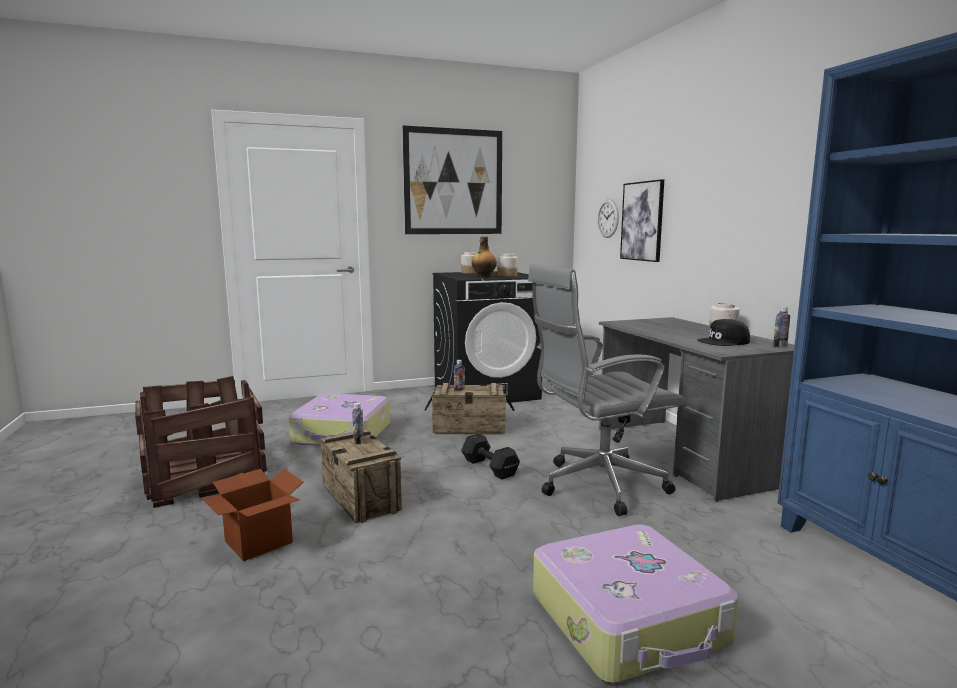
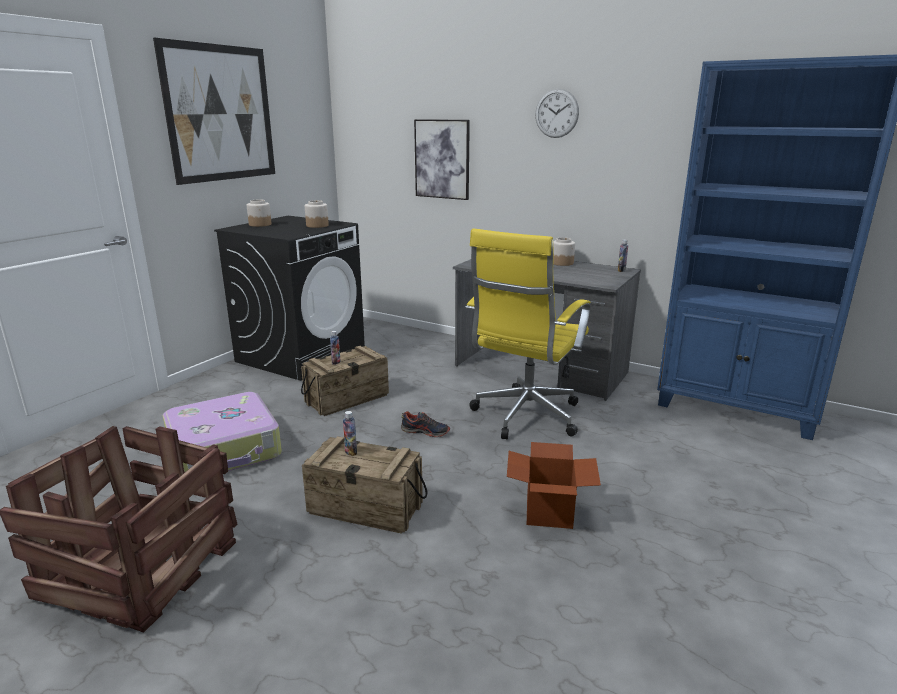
camera: 40 degrees left, 10 degrees up
(258, 542) = (344, 598): cardboard box -> cardboard box (548, 512)
(483, 277) = (300, 231): bottle -> none
(489, 467) = (425, 431): black dumbbell -> shoe
(596, 486) = (524, 417): grey office chair -> yellow office chair
(608, 218) = (391, 153): wall clock -> wall clock (556, 113)
(629, 620) = (679, 507): suitcase -> none
(724, 341) = (584, 273): black cap -> none

